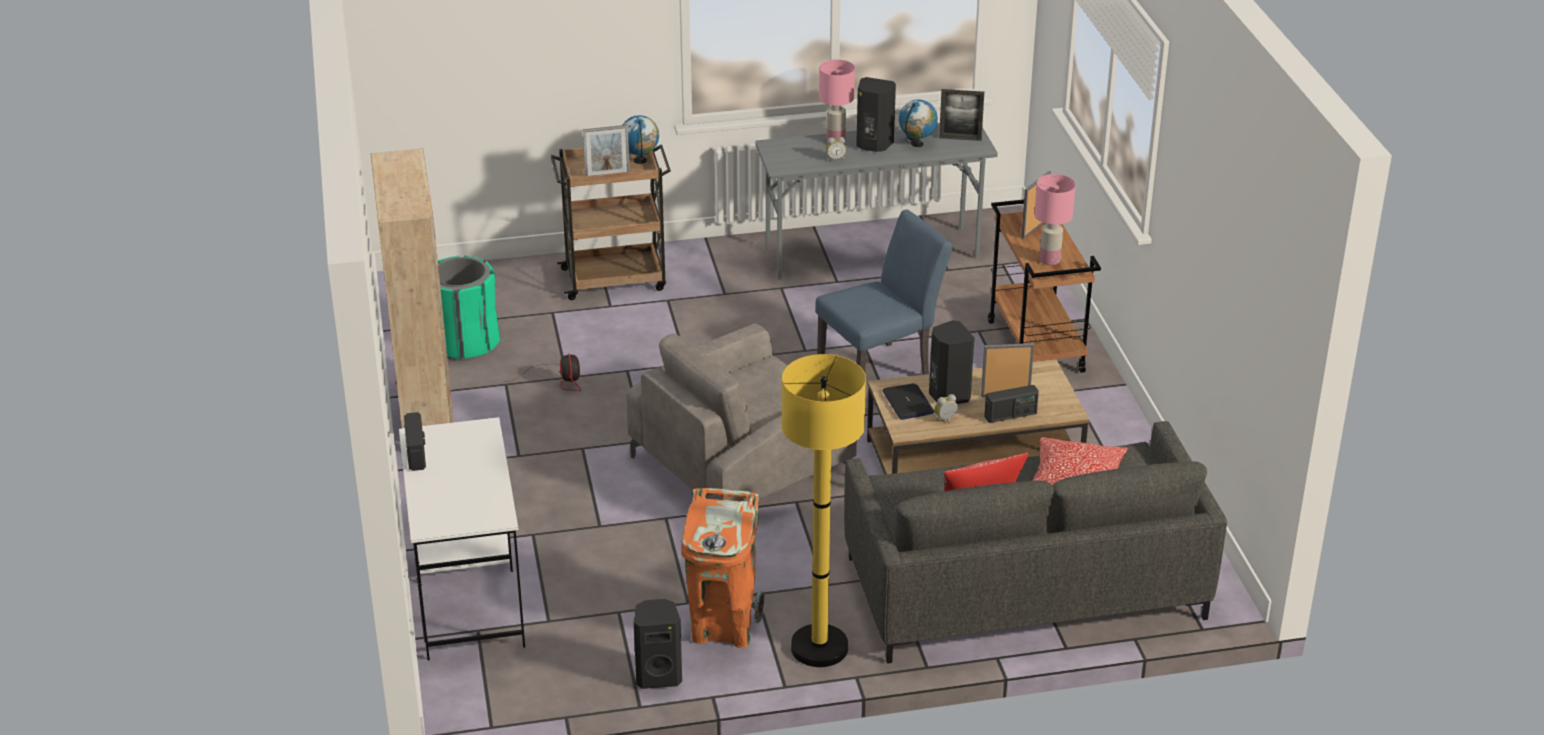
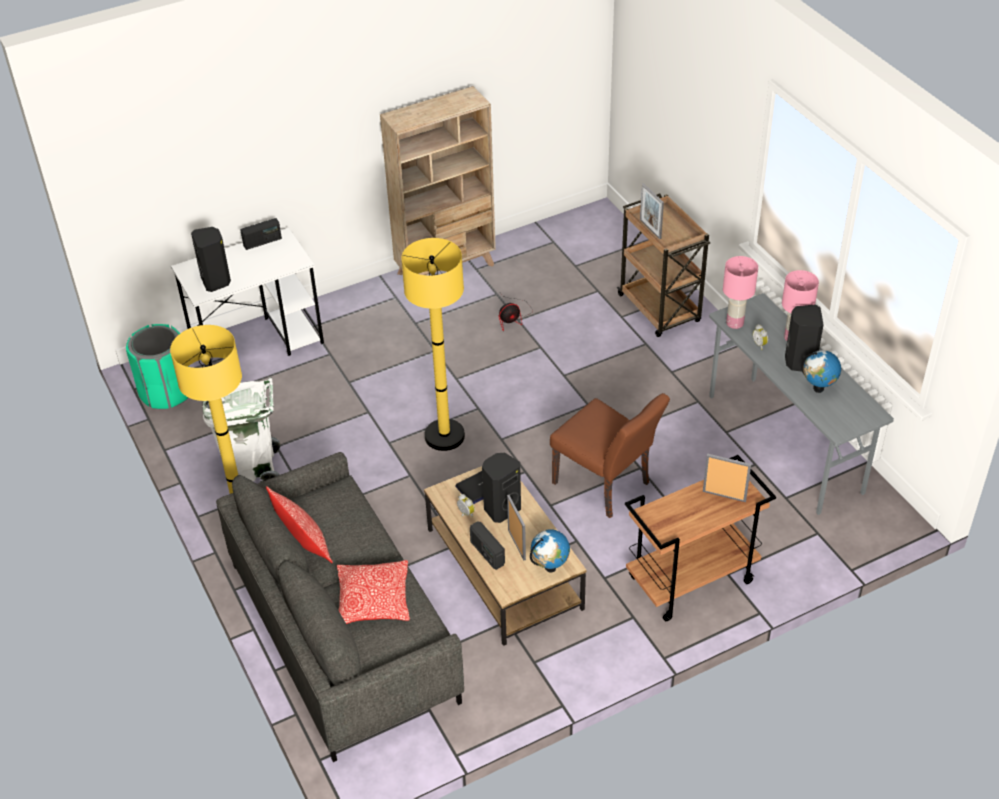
camera: 75 degrees right, 10 degrees up
(465, 344) = (537, 262): green trash can -> green trash can (166, 392)
(640, 161) = (683, 239): globe -> globe (550, 567)
(658, 676) = (196, 451): black speaker -> black speaker (216, 281)
(723, 627) = (254, 470): orange trash can -> white trash can
(742, 465) = (444, 436): grey armchair -> yellow floor lamp
(881, 370) = (606, 486): blue chair -> brown chair
(960, 138) = (848, 414): picture frame -> none
(1050, 260) = (674, 515): pink table lamp -> pink table lamp (735, 323)

